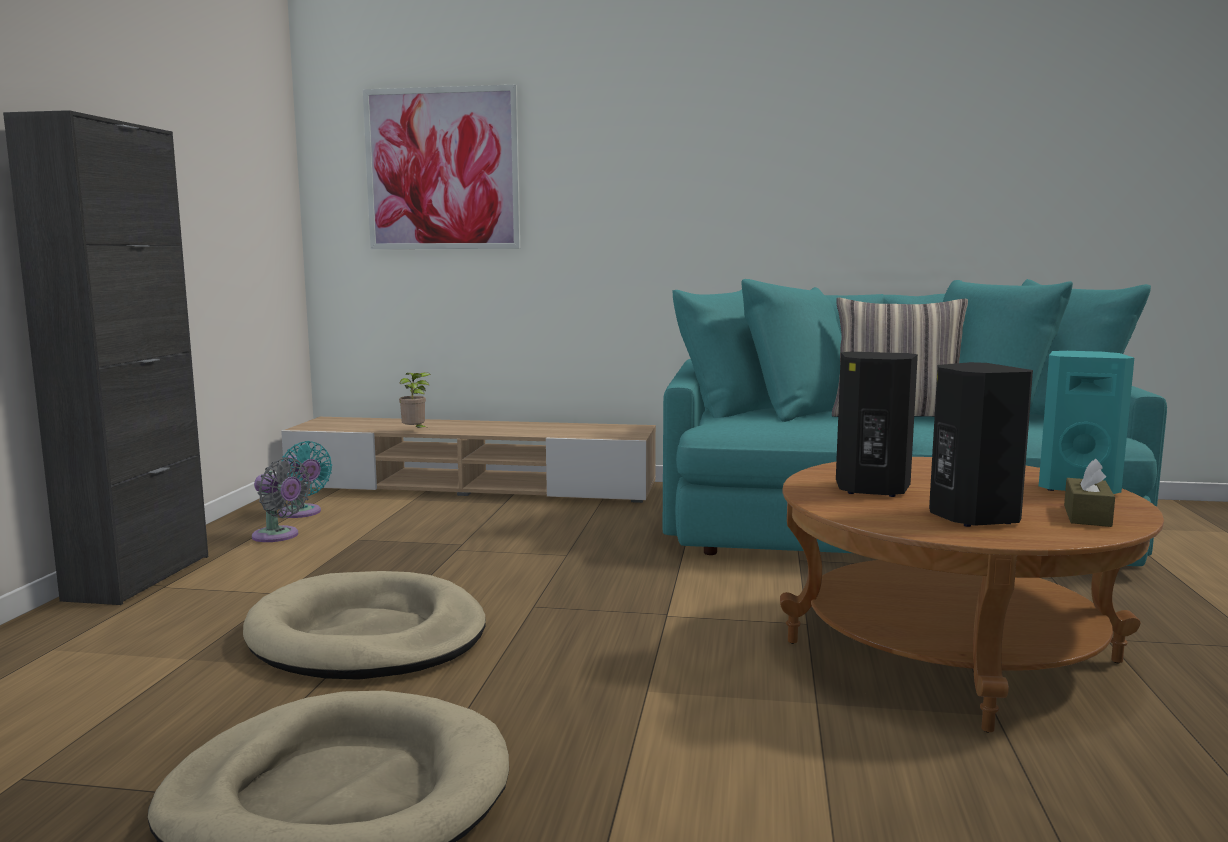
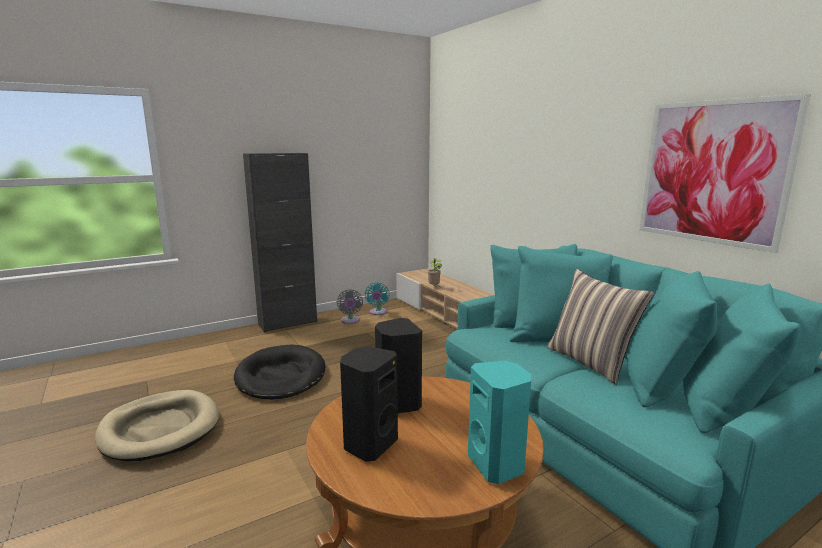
camera: 50 degrees right, 5 degrees up
(367, 636) = (281, 376): beige dog bed -> black dog bed
(442, 169) = (473, 154): picture -> picture (712, 172)
(1087, 516) = (420, 482): brown tissue box -> none

